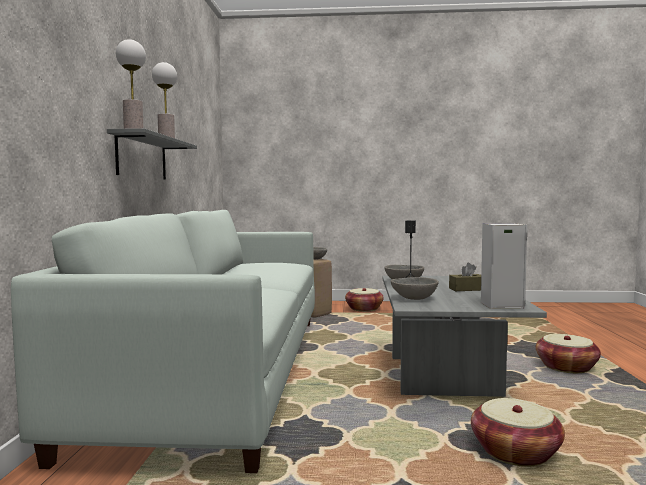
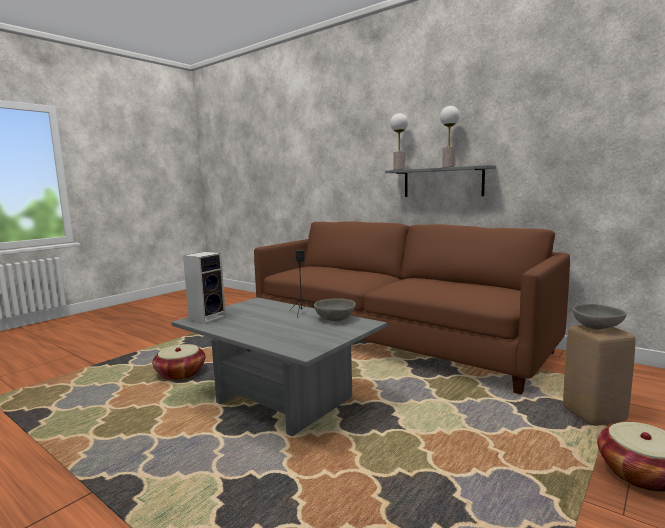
camera: 125 degrees right, 5 degrees up
(222, 371) = (394, 339): white sofa -> brown sofa
(413, 298) = (272, 306): grey bowl -> none
(467, 289) = (265, 327): brown tissue box -> none
(566, 367) = (192, 479): basket -> none

